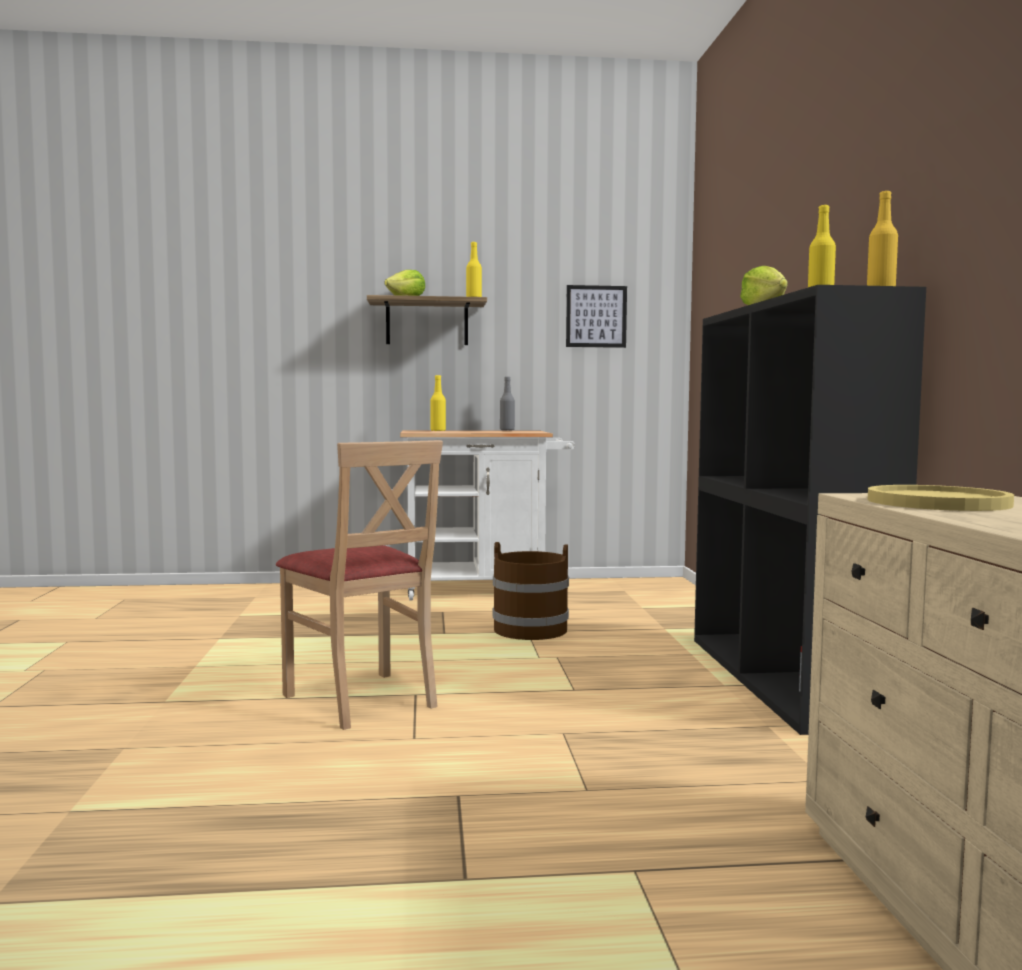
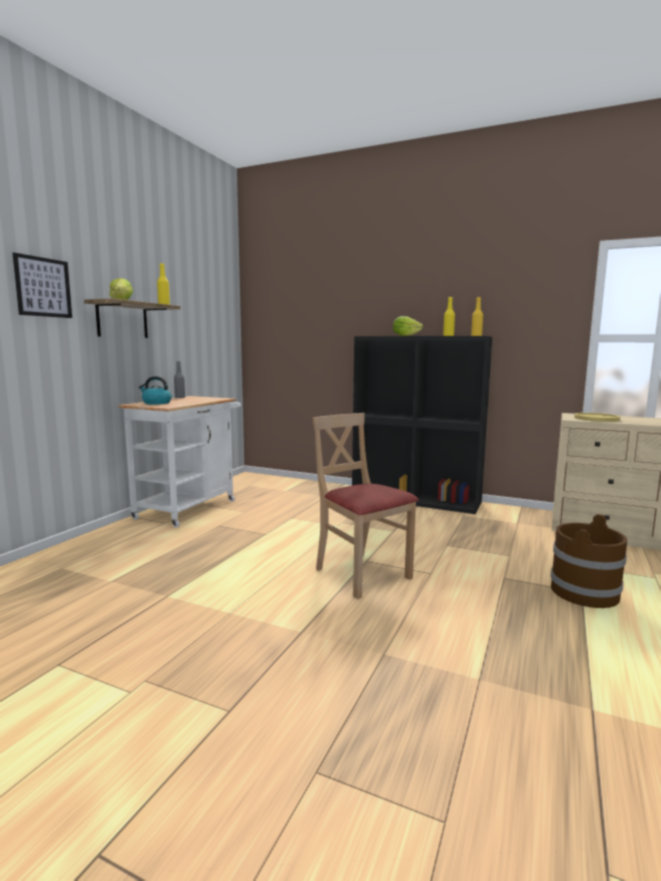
camera: 60 degrees left, 5 degrees up
(361, 699) = (362, 574): beige chair -> beige chair turned 120 degrees counterclockwise
(438, 431) = (156, 403): yellow bottle -> kettle
(531, 629) = (289, 516): brown bucket -> brown bucket (584, 592)
(596, 316) = (206, 320): picture -> picture (43, 287)

